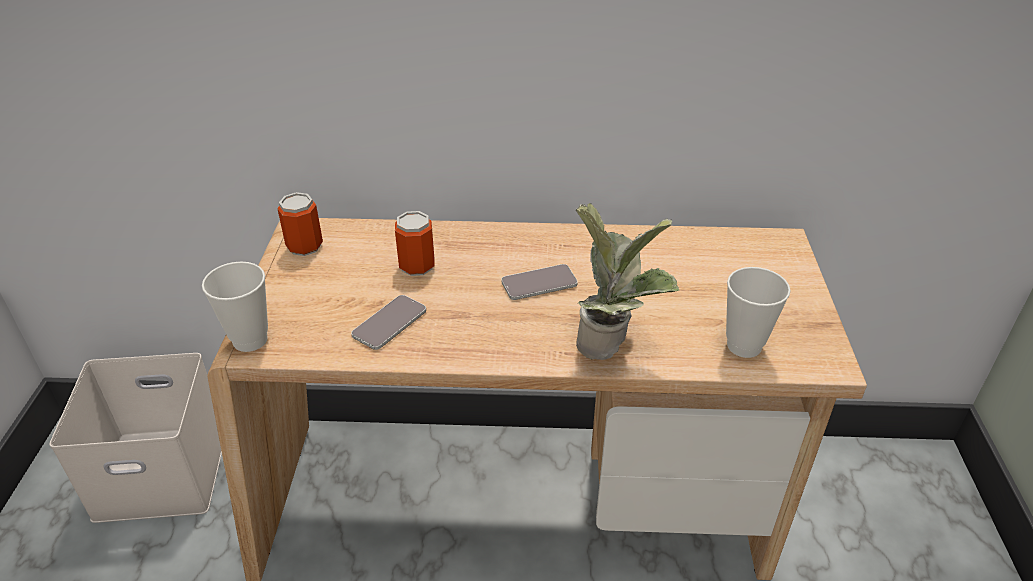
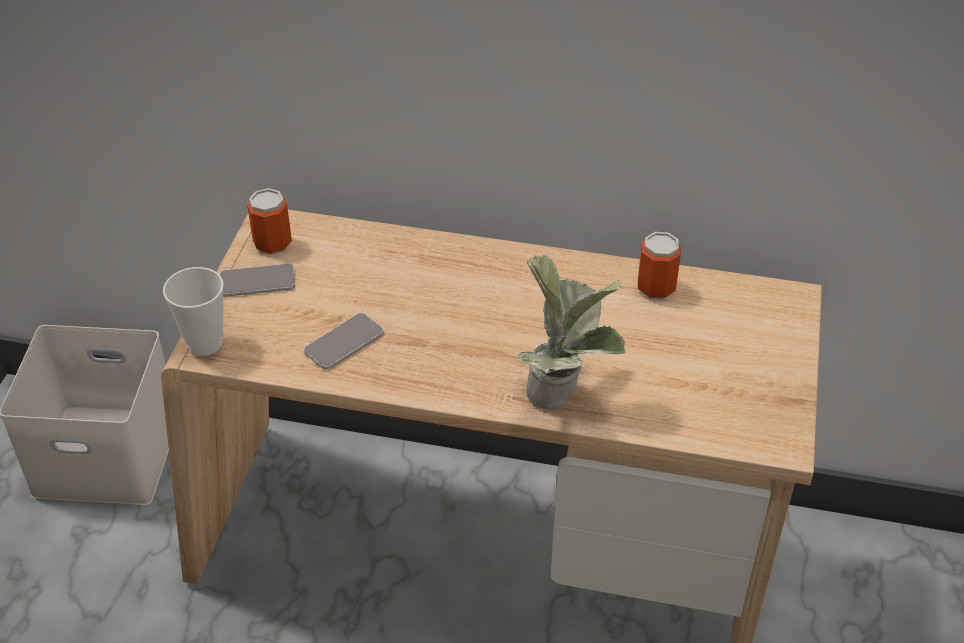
camera: 10 degrees right, 5 degrees up
(417, 266) = (384, 280): can -> can (656, 288)
(539, 283) = (507, 316): phone -> phone (257, 281)
(744, 346) = (700, 414): cup -> none

